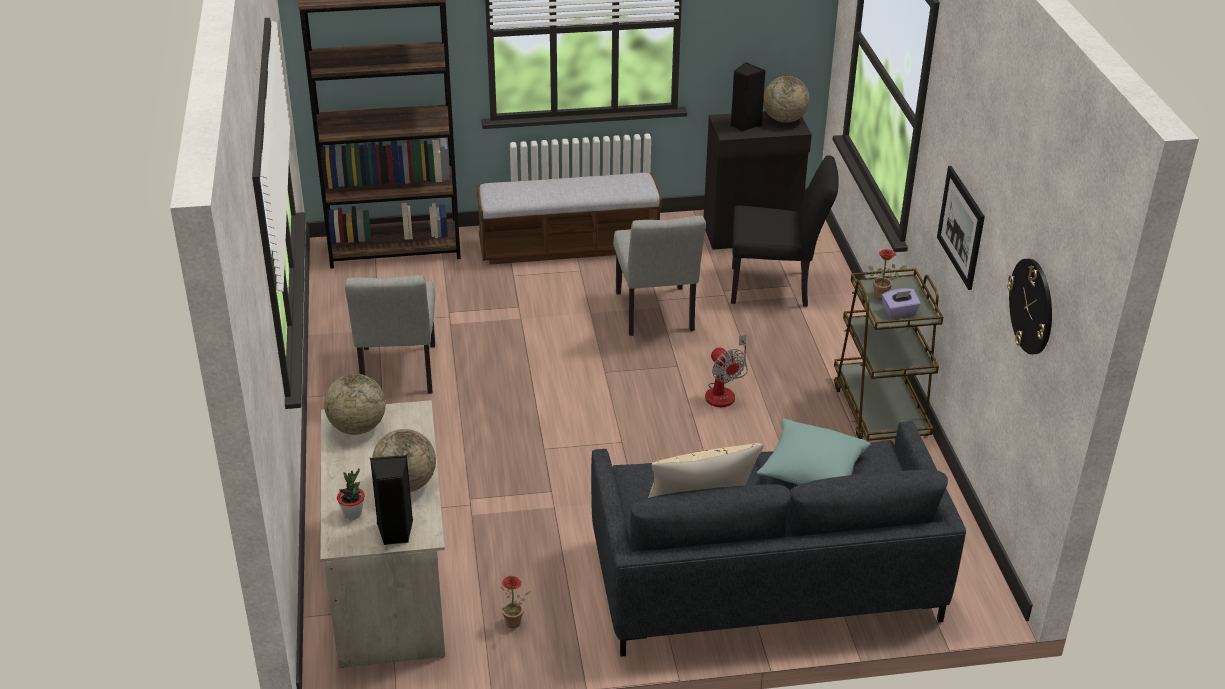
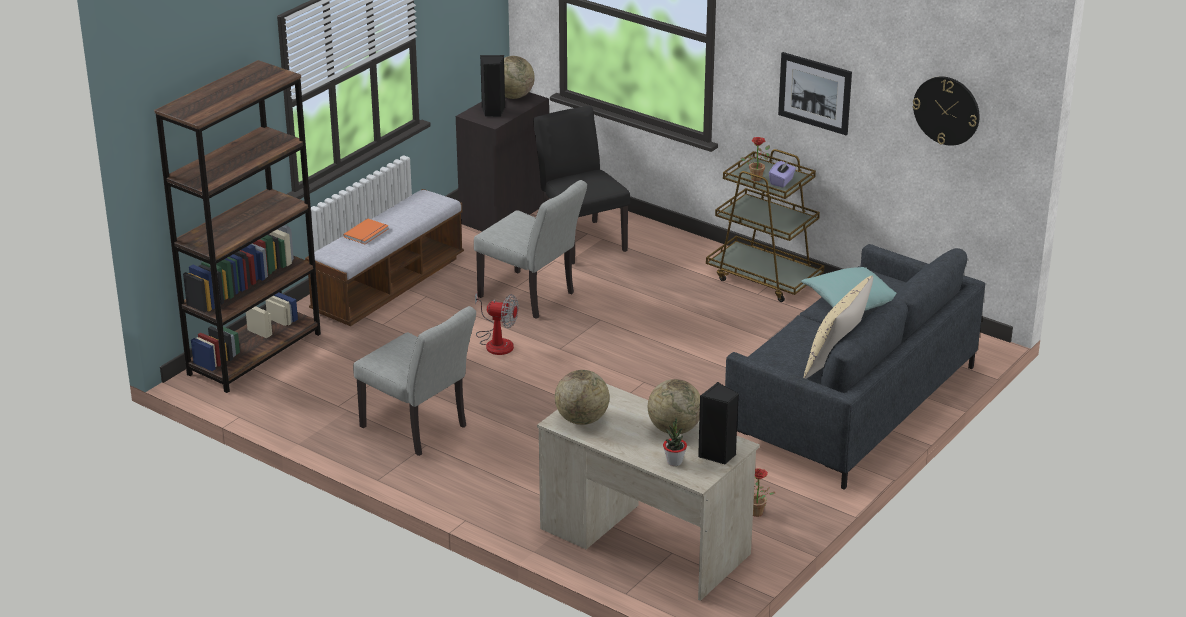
camera: 45 degrees left, 5 degrees down
(544, 187) = (367, 233): none -> orange book
(724, 391) = (655, 318): fan -> fan (496, 342)
(777, 287) = (581, 239): black chair -> black chair turned 75 degrees counterclockwise

